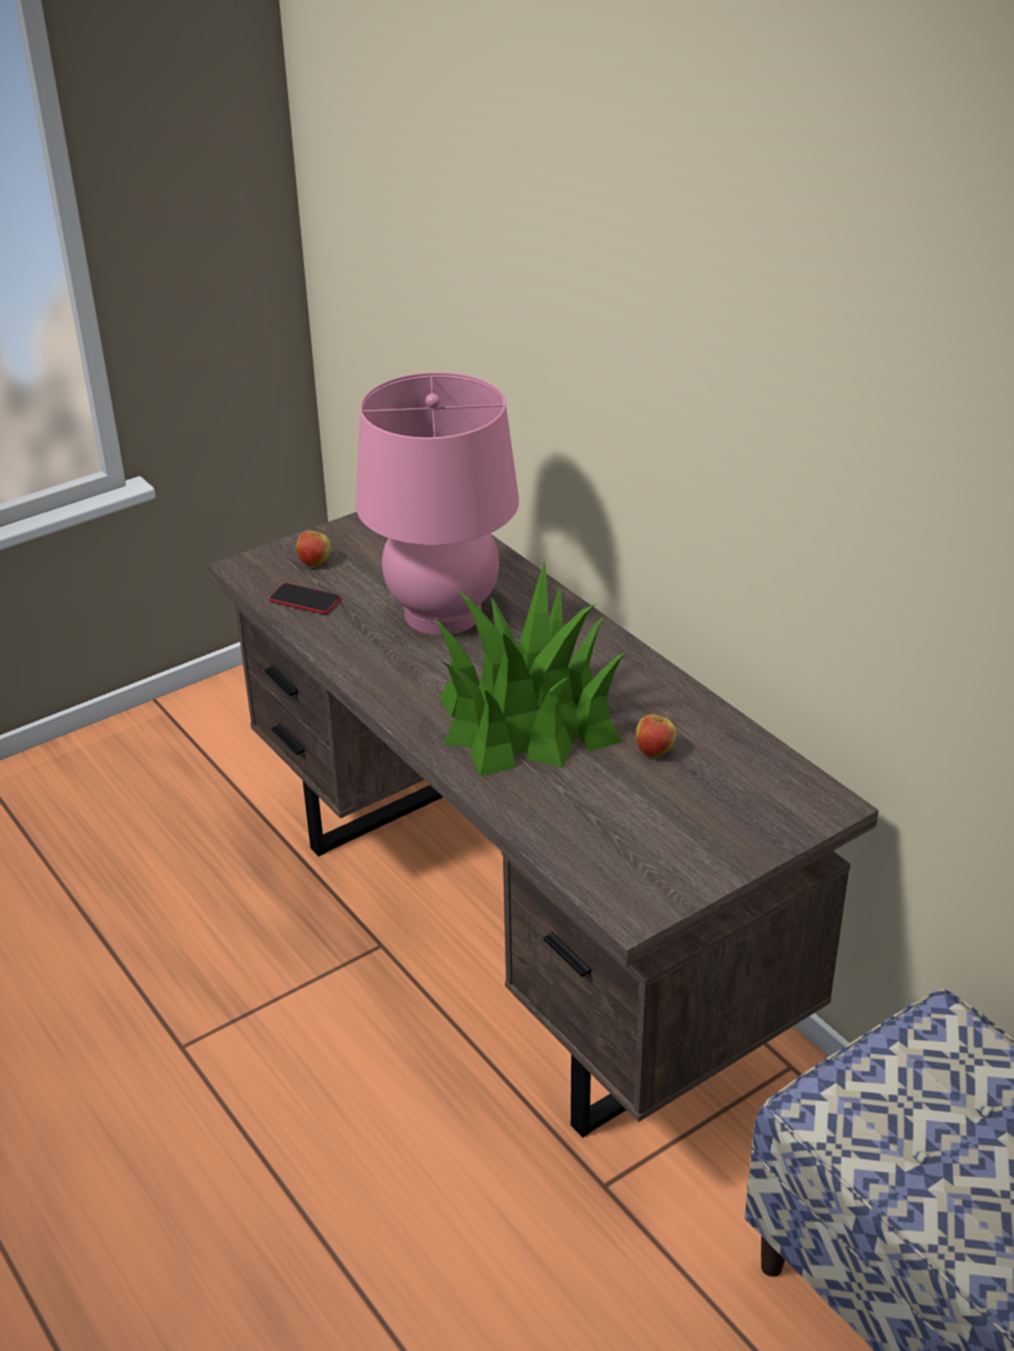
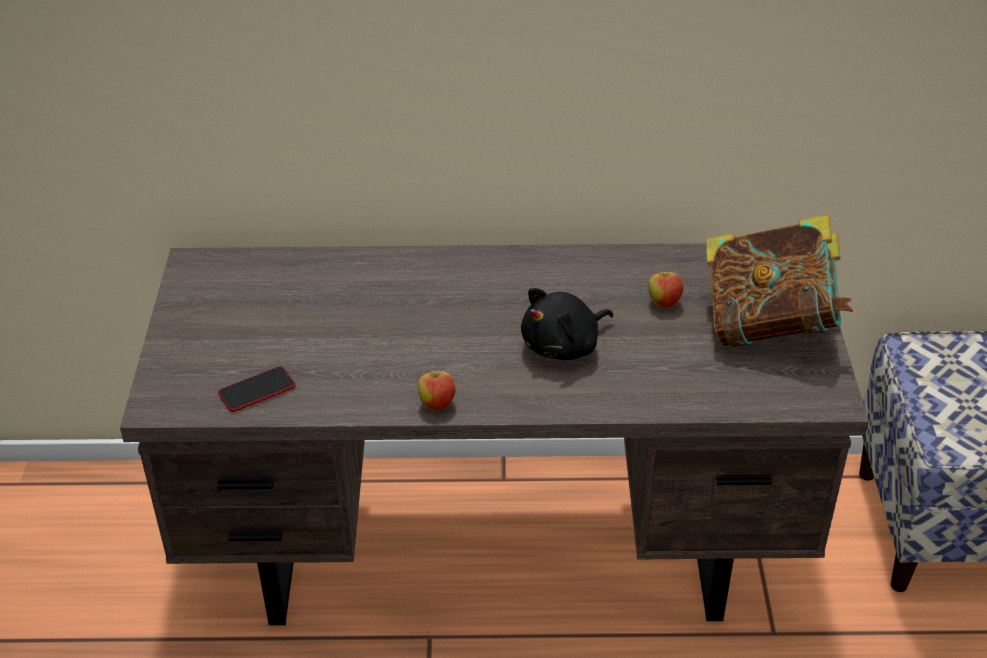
camera: 55 degrees left, 5 degrees up
(315, 563) = (206, 360): apple -> apple (437, 404)
(443, 613) = (373, 322): pink table lamp -> none
(526, 721) = (564, 346): potted plant -> black plush toy
(701, 829) = (769, 324): none -> book

